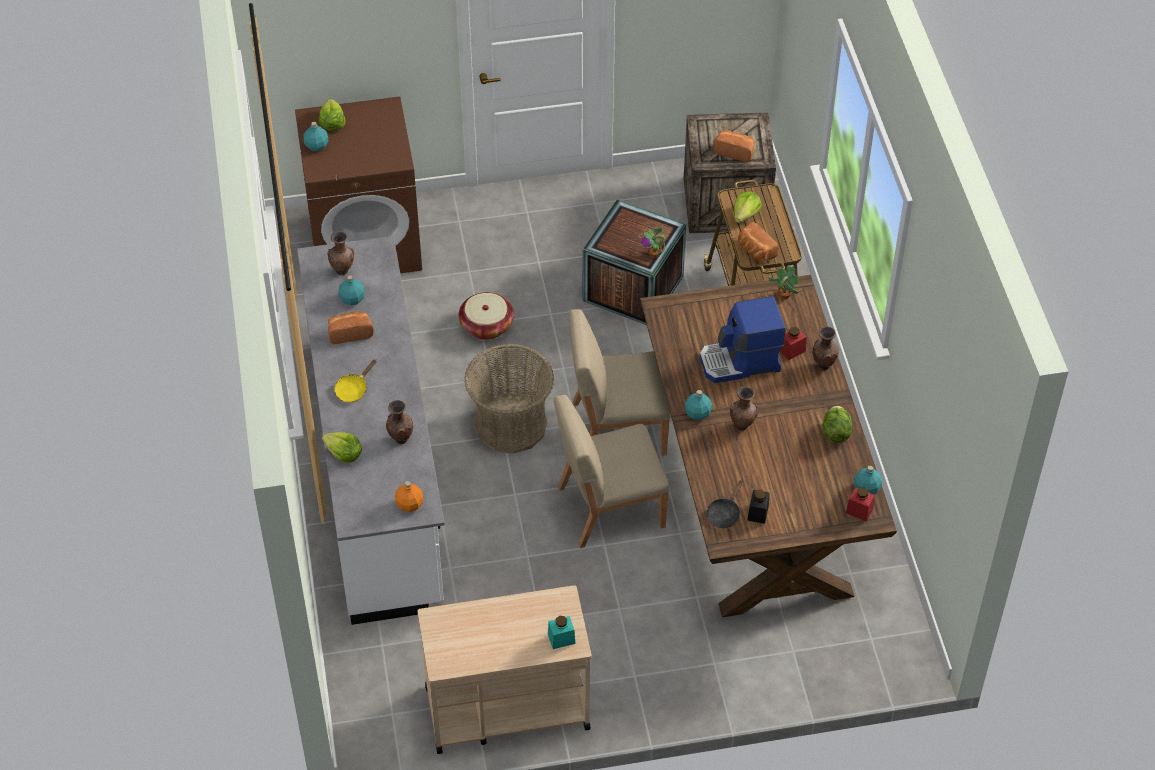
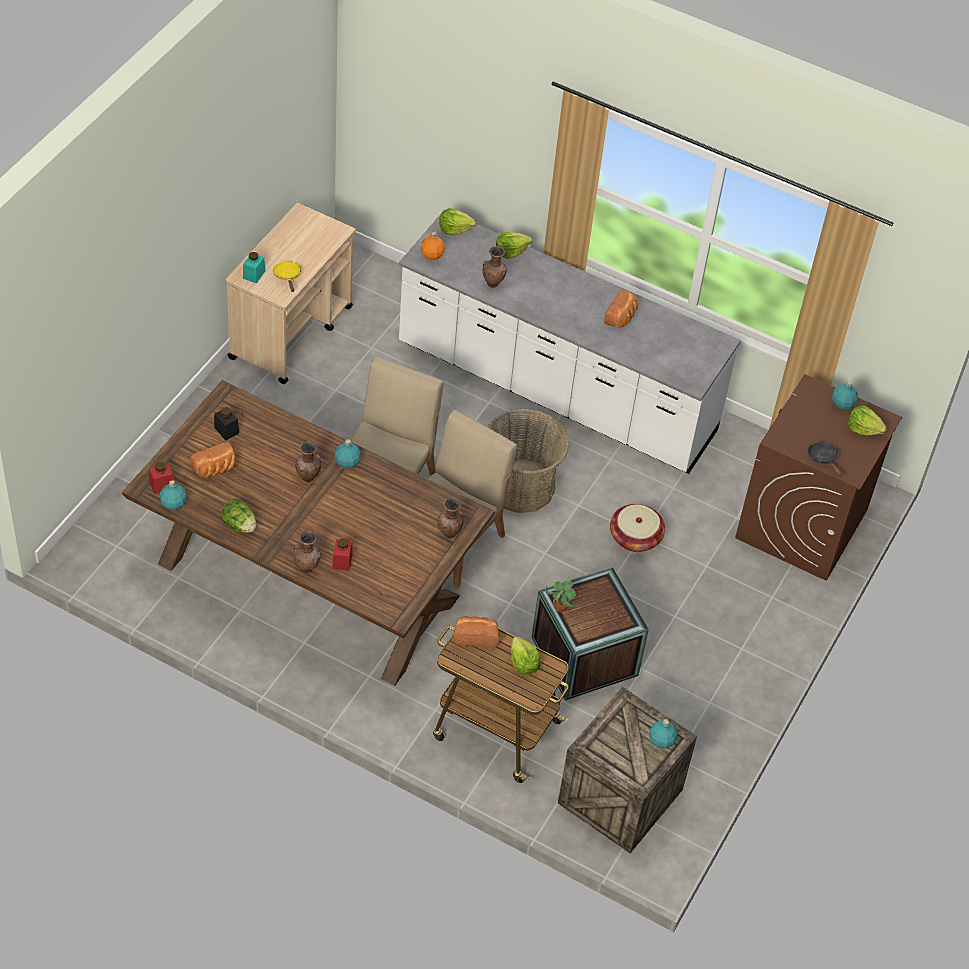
camera: 125 degrees right, 0 degrees up
(343, 270) = (691, 350): brown vase -> brown vase (449, 535)
(352, 299) = (654, 337): turquoise bottle -> turquoise bottle (661, 740)
(353, 389) = (564, 288): yellow frying pan -> yellow frying pan (287, 276)
(356, 512) = (454, 228): none -> lettuce
(724, 513) = (247, 413): black frying pan -> black frying pan (823, 458)
(735, 151) = (616, 734): bread -> bread (215, 469)
(740, 362) = (365, 521): coffee machine -> none
(783, 295) = (401, 599): potted plant -> none

